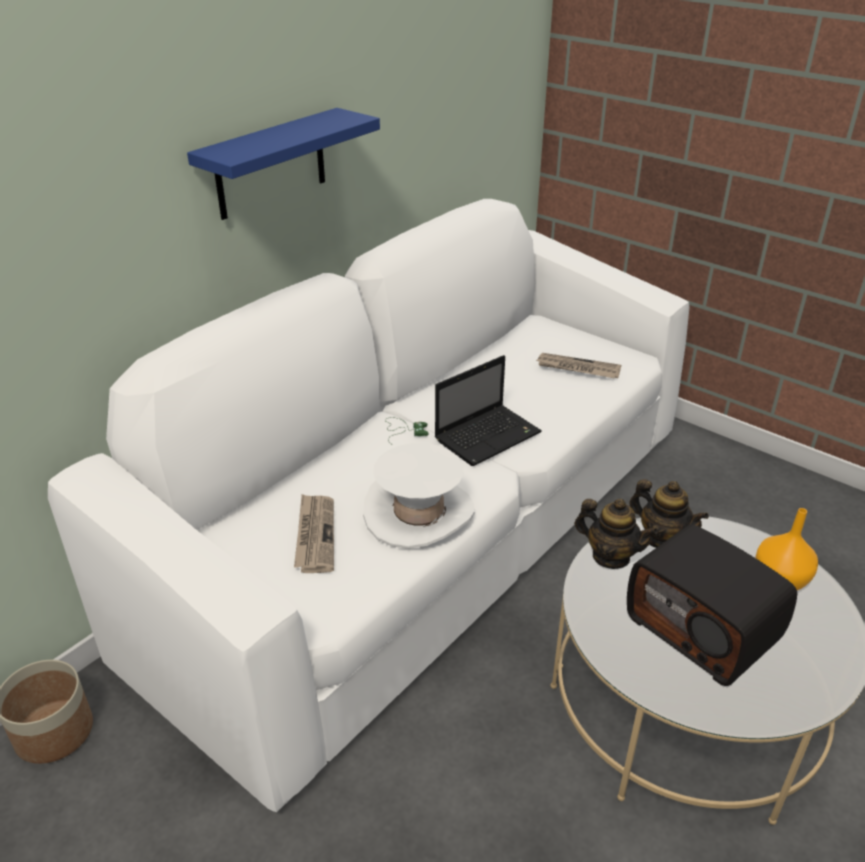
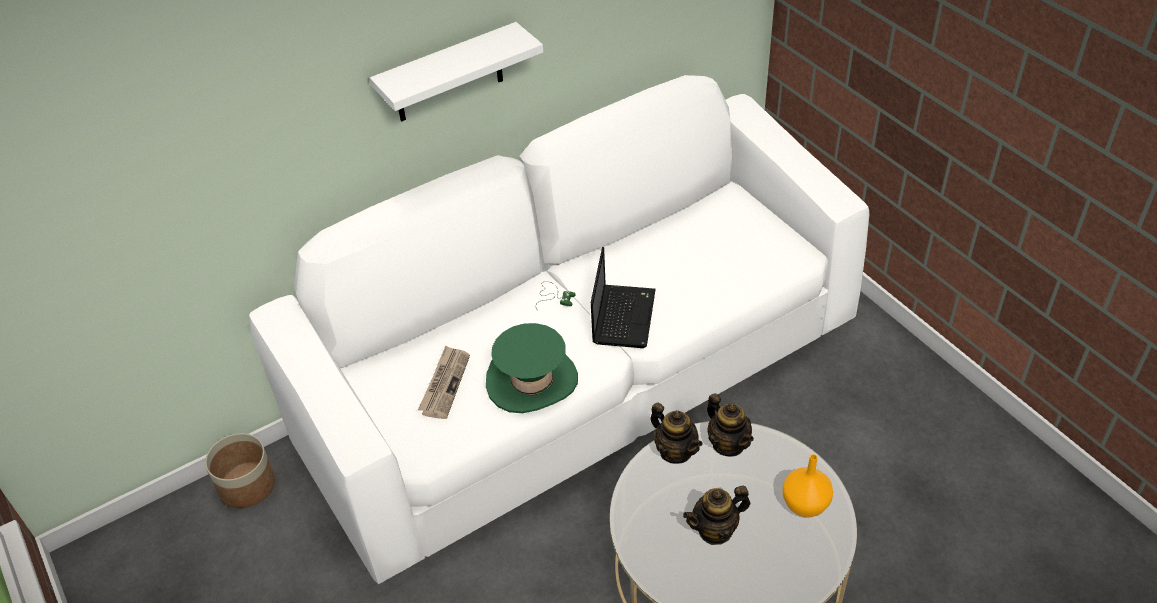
camera: 20 degrees right, 10 degrees up
(271, 164) = (448, 74): blue shelf -> white shelf
(419, 512) = (532, 380): white hat -> green hat
(488, 435) = (623, 316): laptop -> laptop turned 60 degrees counterclockwise
(577, 368) = (740, 256): newspaper -> none
(703, 628) = (715, 530): radio -> teapot

